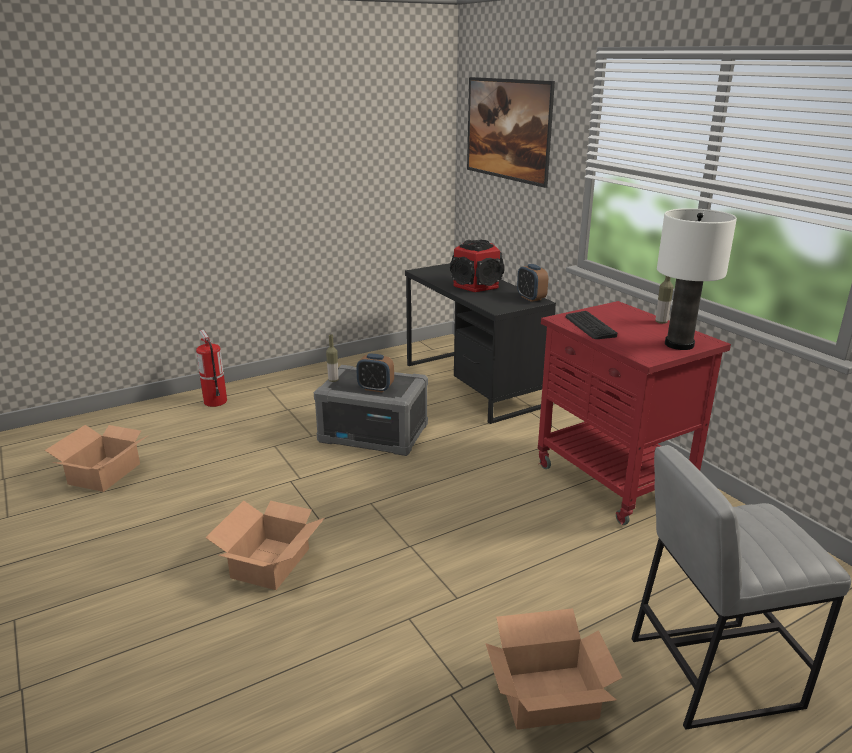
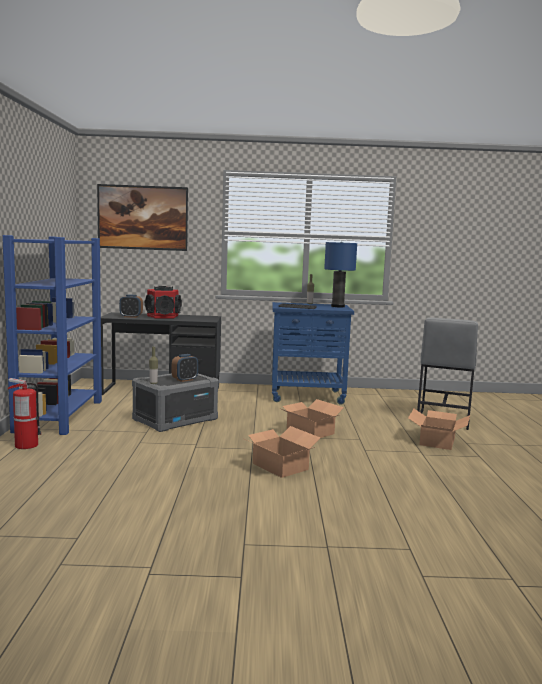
camera: 60 degrees left, 15 degrees down
(105, 473) = (73, 494): cardboard box -> cardboard box (310, 431)
(313, 378) = (60, 416): none -> blue bookcase
(531, 298) = (206, 316): alarm clock -> alarm clock (131, 317)
(613, 483) = (308, 397): red cart -> blue cart
(679, 345) = (338, 306): white table lamp -> blue table lamp

